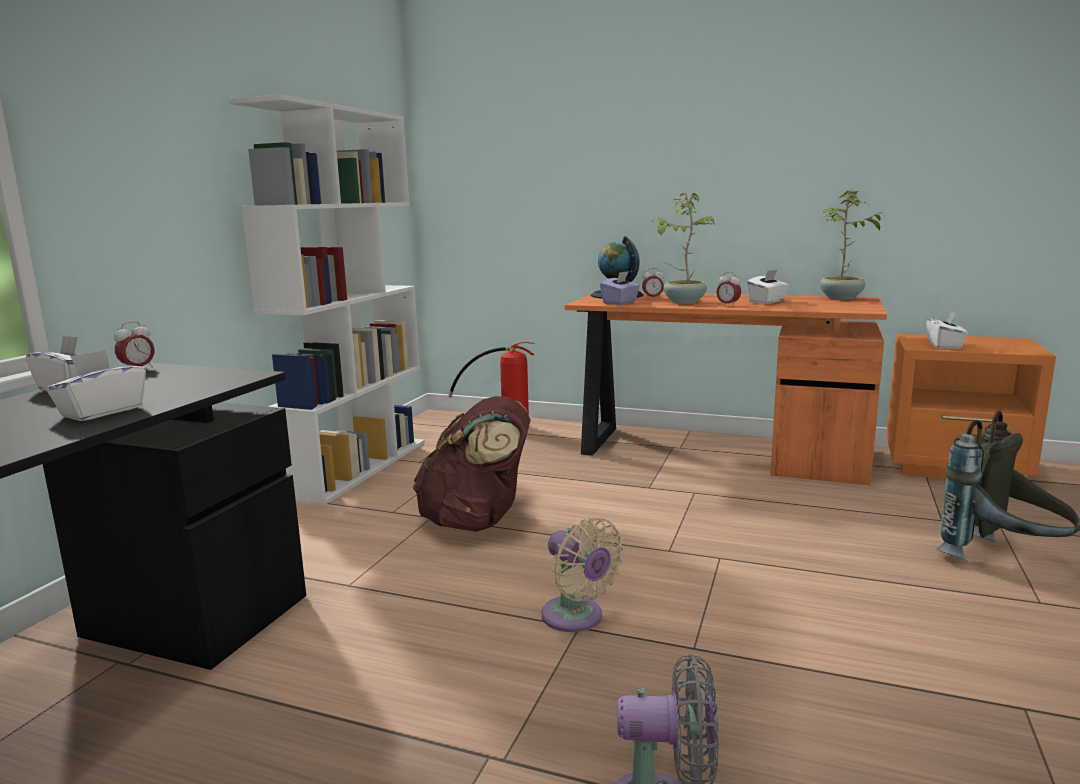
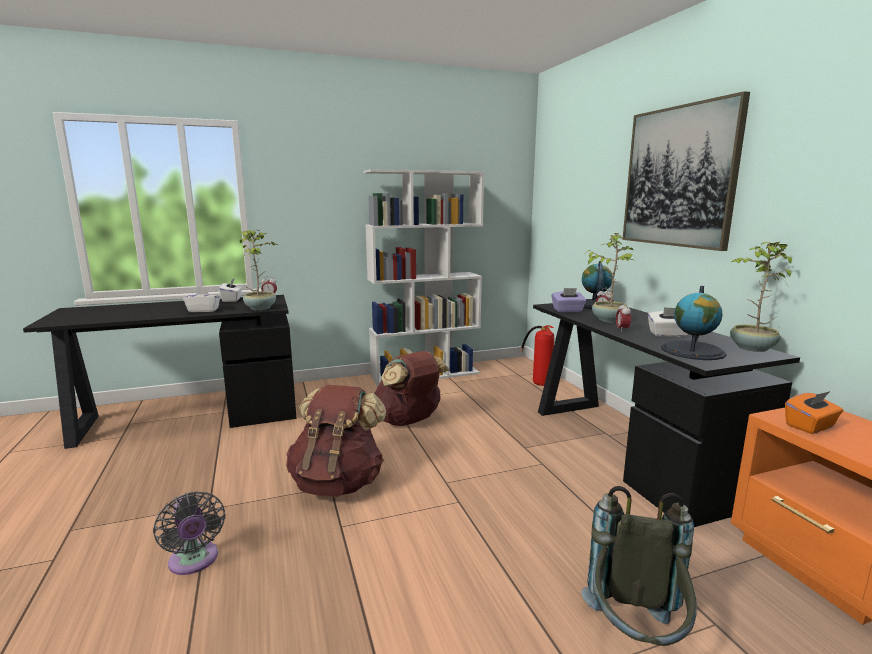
camera: 50 degrees right, 0 degrees up
(219, 381) = (261, 308): none -> potted plant
(576, 618) = (338, 483): beige fan -> brown backpack
(702, 129) = (679, 177): none -> picture
(716, 451) = (628, 449): orange desk -> black desk
(827, 306) = (693, 351): none -> globe
(944, 345) = (810, 426): white tissue box -> orange tissue box

